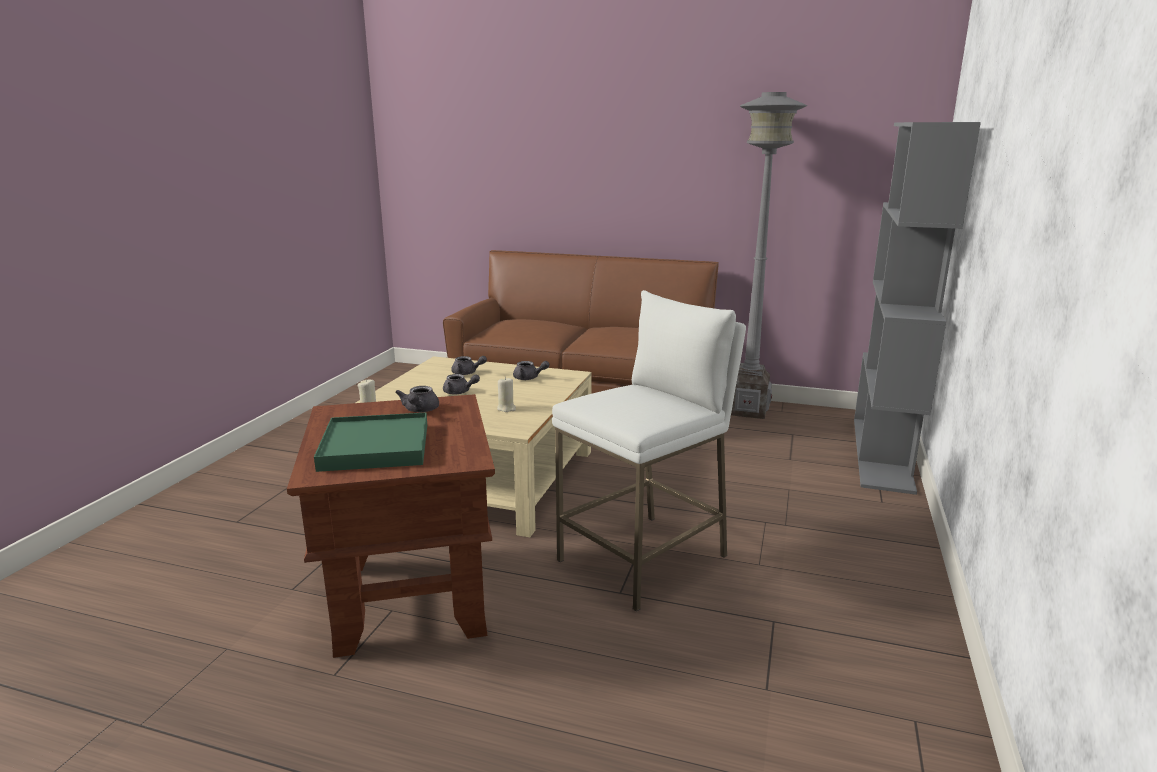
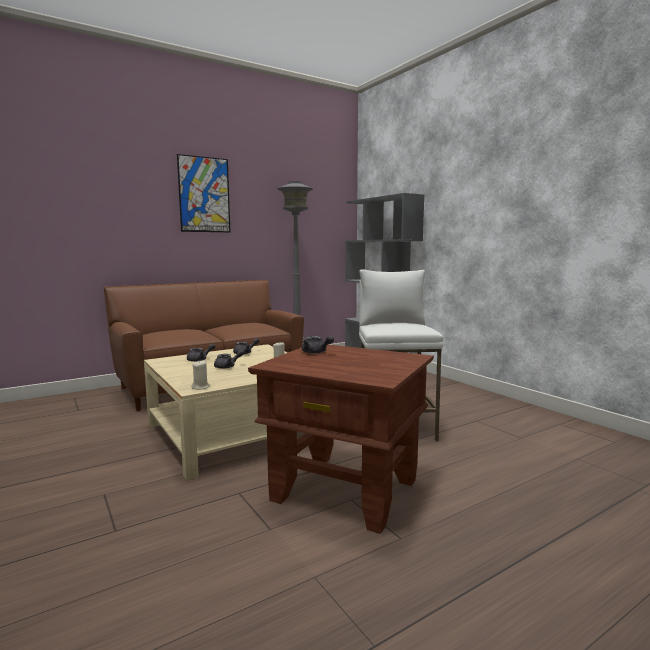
camera: 50 degrees left, 10 degrees down
(375, 447) = (360, 366): green tray -> none
(631, 122) = (204, 195): none -> picture

